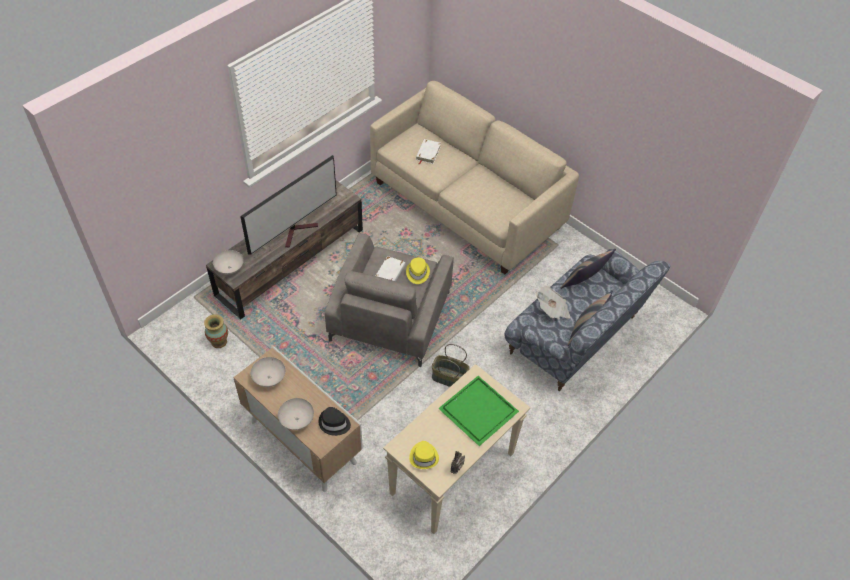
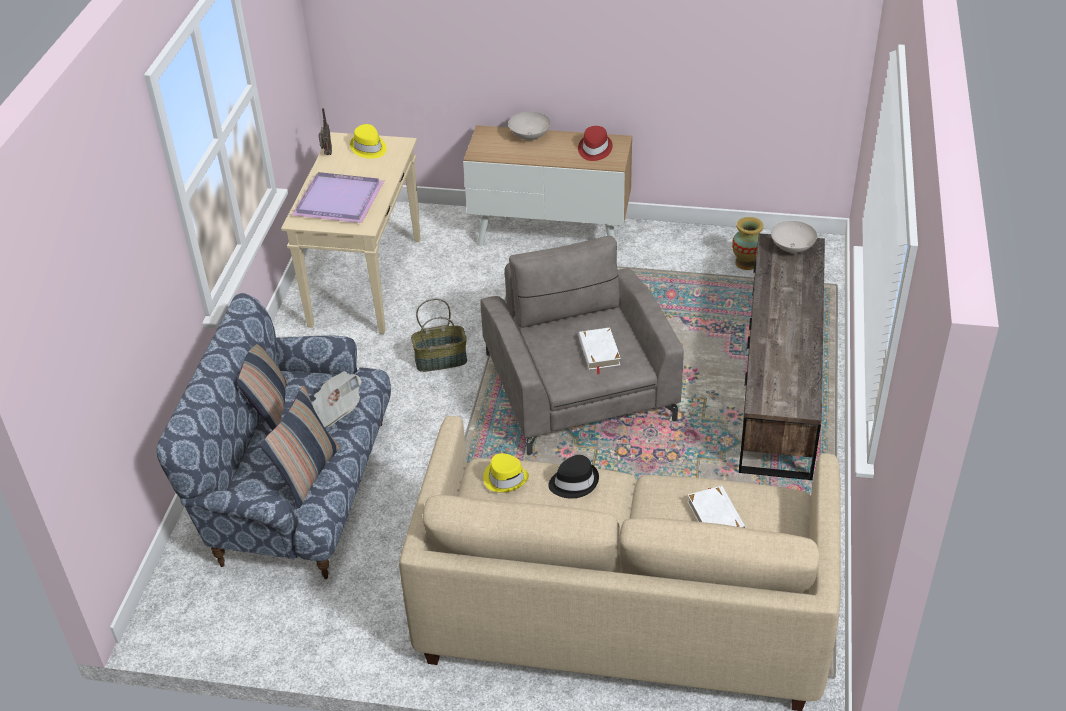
camera: 150 degrees right, 10 degrees down
(270, 378) = (594, 149): white bowl -> red hat
(298, 231) = (772, 326): television -> none
(334, 423) = (489, 149): black hat -> black hat (573, 482)
(417, 273) = (559, 362): yellow hat -> yellow hat (505, 478)
(478, 409) = (339, 201): green tray -> purple tray

